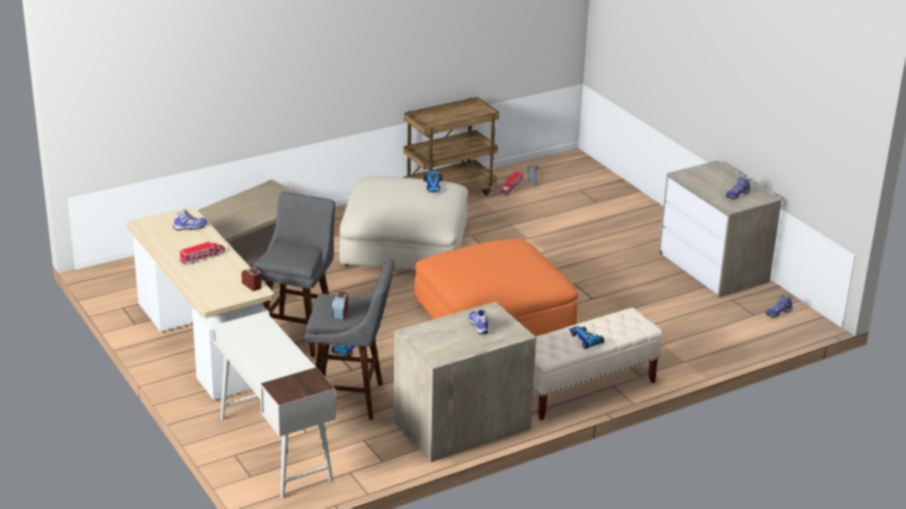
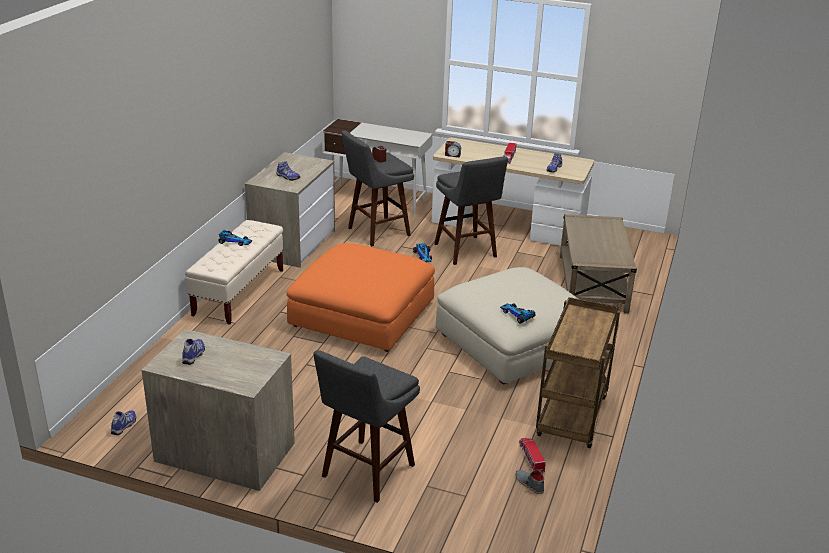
camera: 140 degrees right, 0 degrees up
(628, 222) = (365, 473): none -> grey stool

